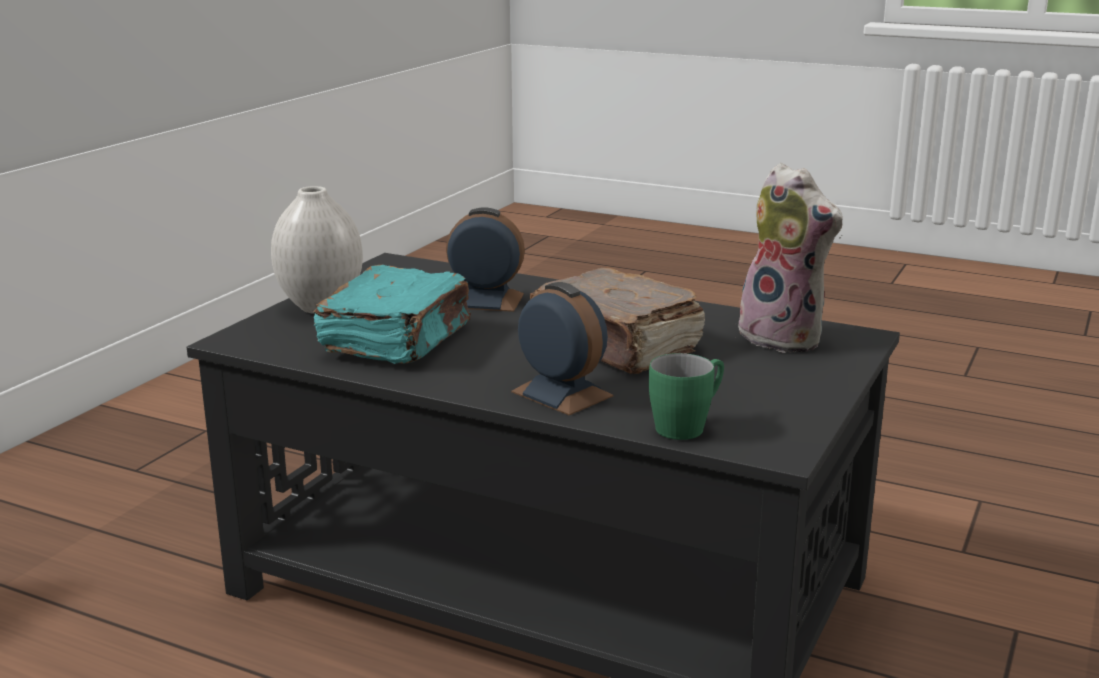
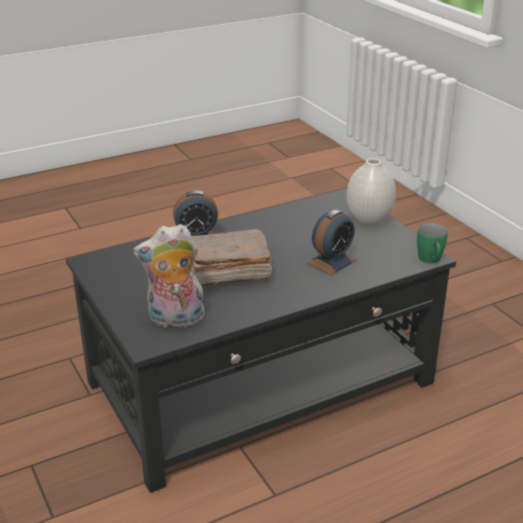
camera: 125 degrees right, 10 degrees up
(398, 340) = (301, 226): turquoise book -> none
(688, 425) = (132, 253): green mug -> green mug (431, 261)

